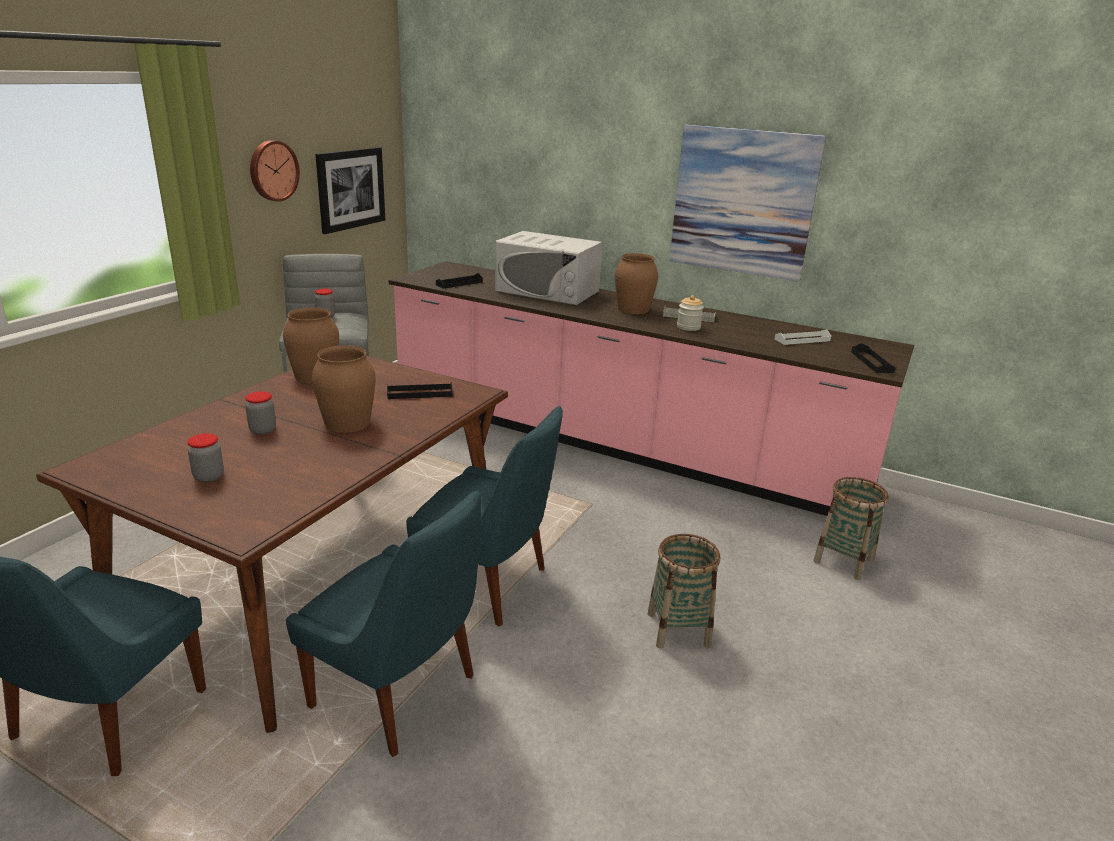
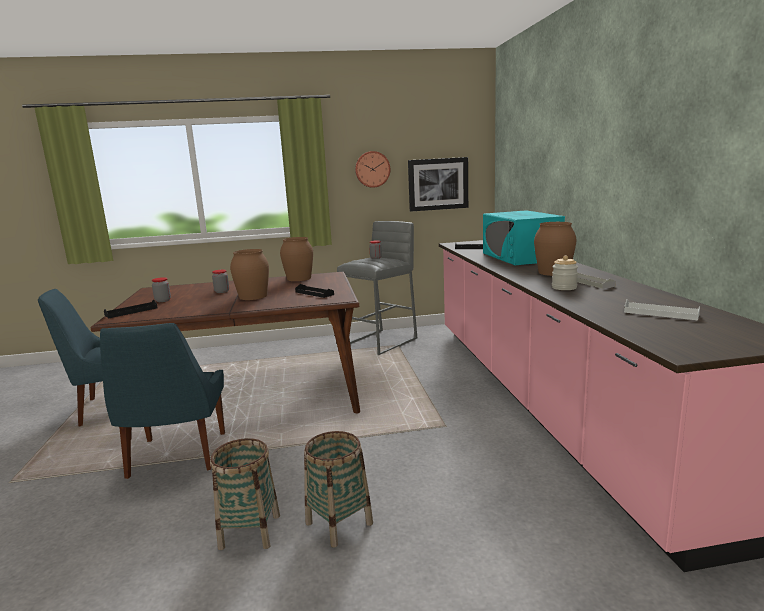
camera: 55 degrees right, 10 degrees down
(488, 585) = (302, 436): blue chair -> none
(547, 291) = (520, 257): white microwave -> turquoise microwave
(743, 202) = (661, 167): picture -> none
(844, 560) = (584, 580): basket -> basket (250, 531)
(871, 362) = (692, 343): black tray -> black tray (131, 311)

